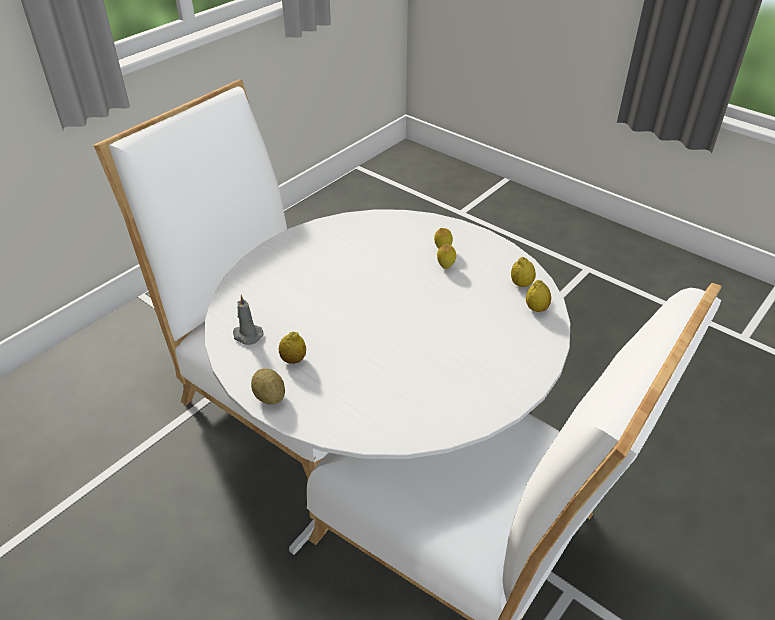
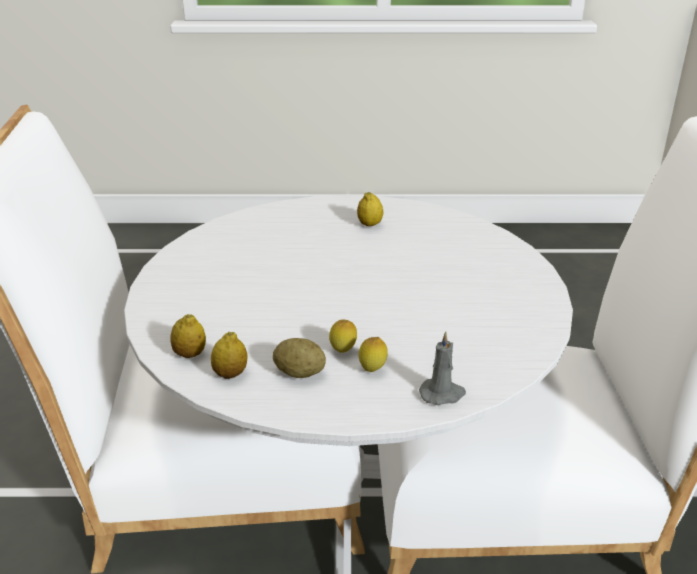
camera: 140 degrees right, 10 degrees down
(247, 335) = (430, 222): grey candle -> grey candle (442, 394)
(269, 396) = (352, 204): potato -> potato (299, 373)

